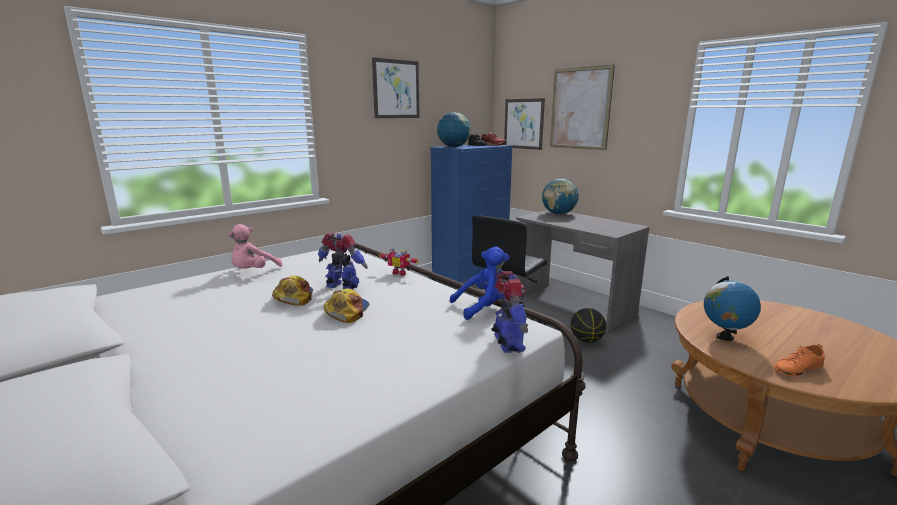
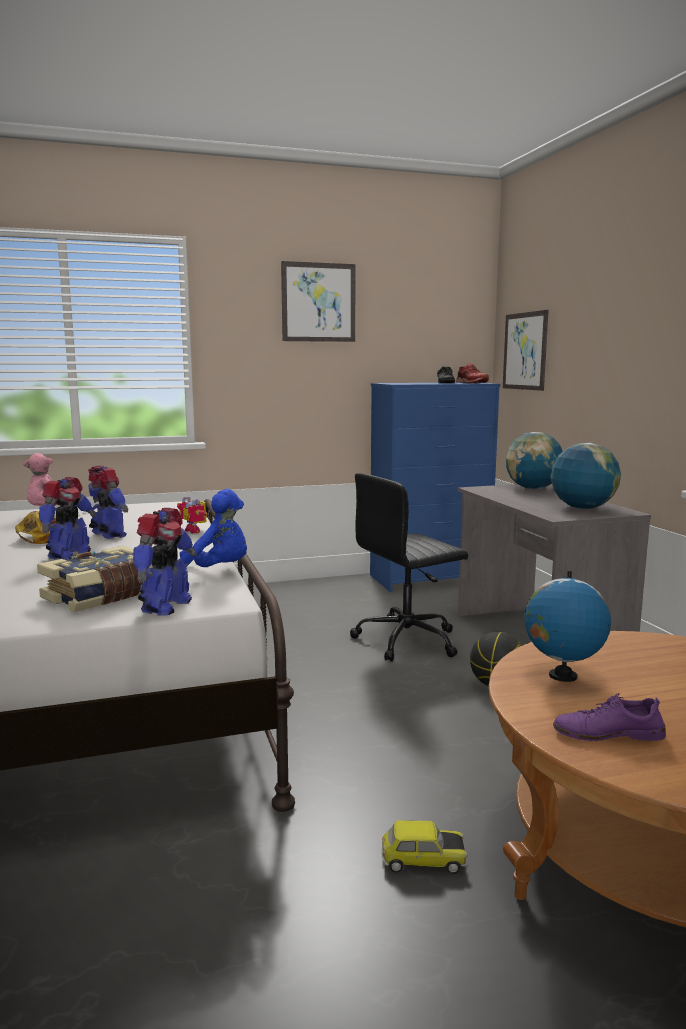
camera: 25 degrees right, 5 degrees down
(347, 311) = (68, 555): cap -> toy robot
(448, 344) = (104, 596): none -> book
(453, 147) = (398, 383): globe -> globe (582, 508)
(580, 108) = (587, 323): picture -> none
(677, 464) = (423, 860): none -> toy car
(797, 368) = (608, 733): orange shoe -> purple shoe

